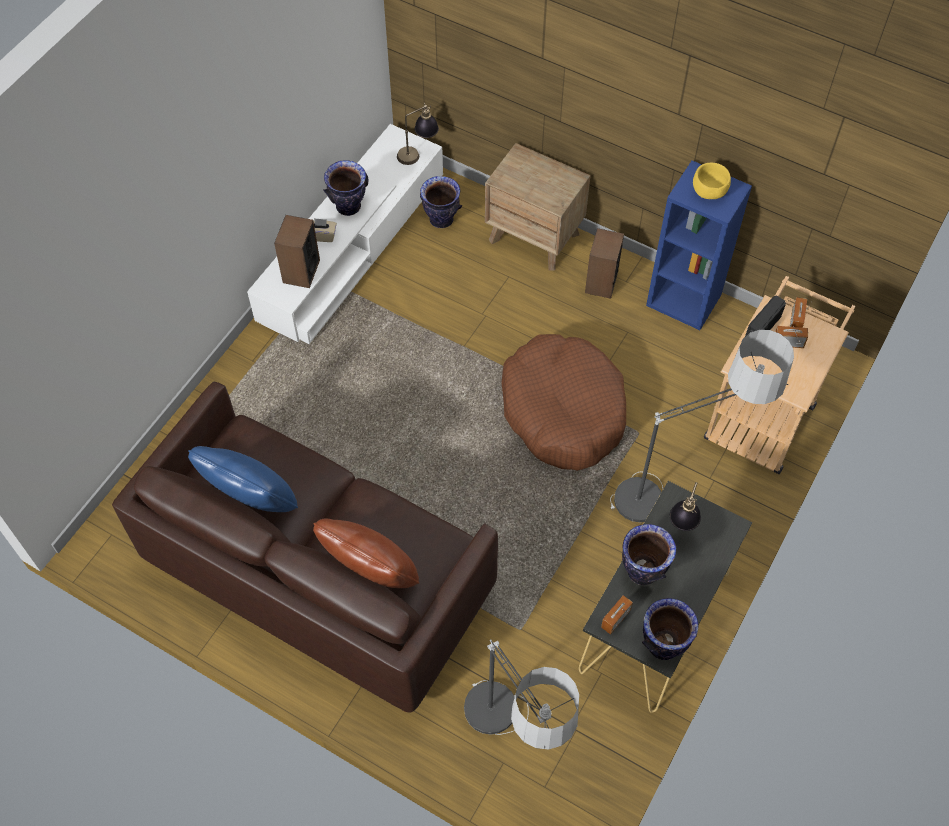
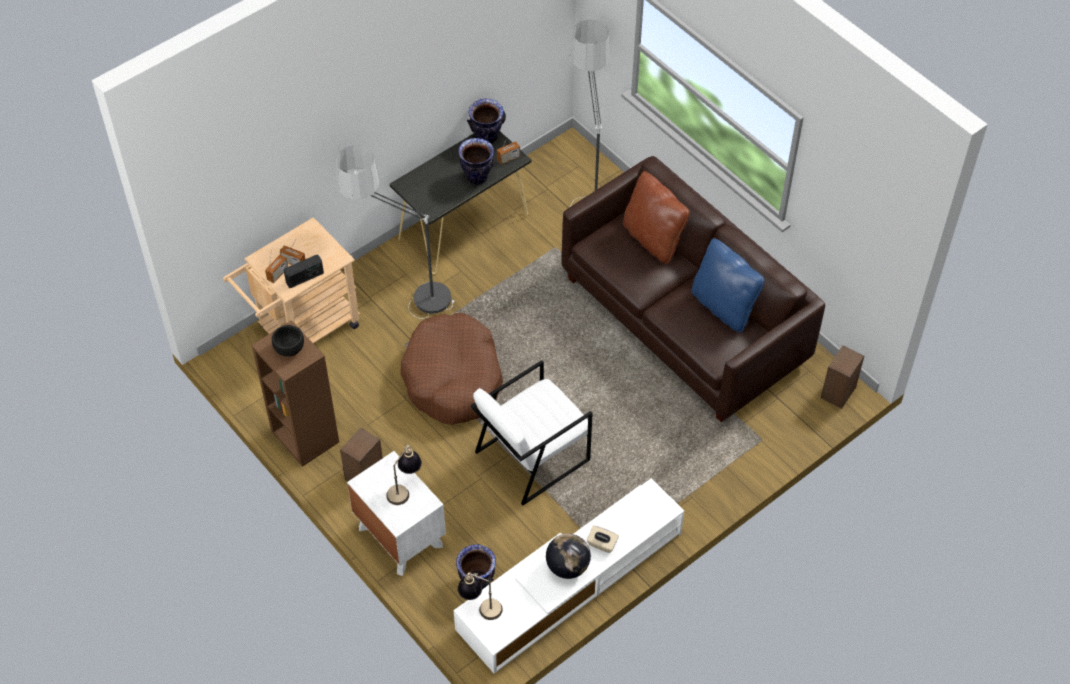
camera: 160 degrees left, 5 degrees down
(301, 271) = (631, 514): speaker -> speaker (838, 392)
(348, 207) = (567, 566): vase -> globe
(438, 352) = (532, 455): none -> white armchair
(534, 237) = (400, 536): brown nightstand -> white nightstand
(682, 526) = (436, 194): table lamp -> table lamp (405, 488)
(684, 300) = (304, 436): blue bookcase -> brown bookcase
(708, 192) = (289, 349): yellow bowl -> black bowl

